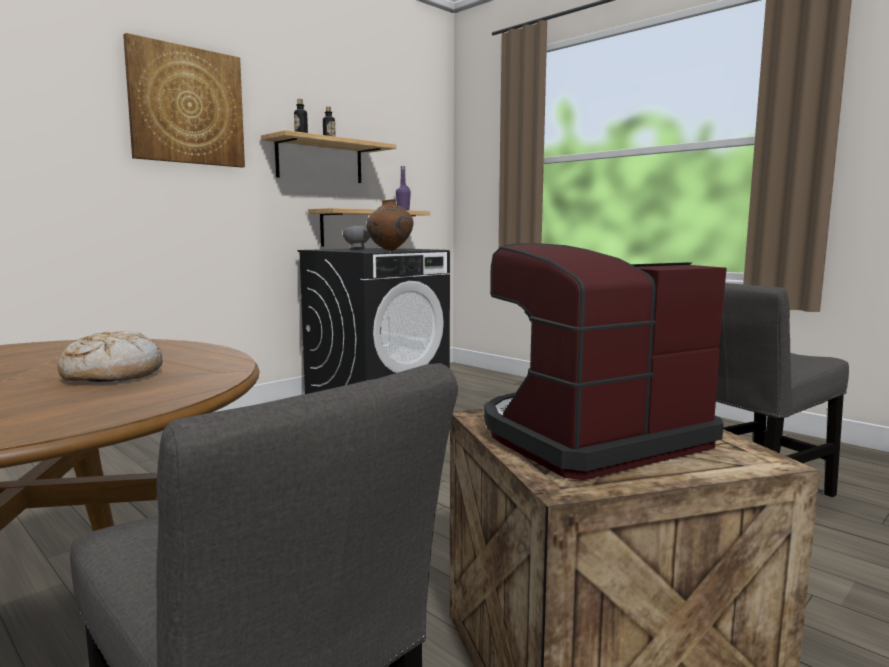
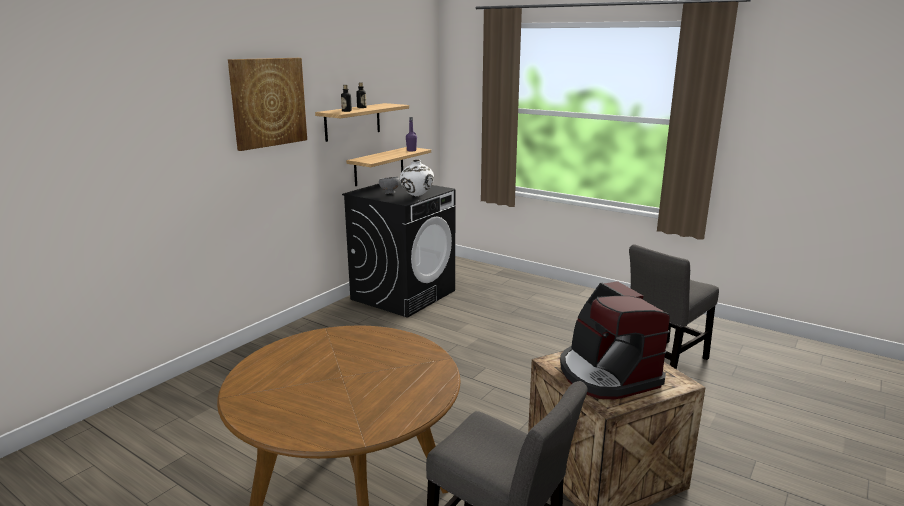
camera: 10 degrees left, 10 degrees up
(112, 375) = (388, 368): bread -> none
(390, 250) = (417, 196): brown vase -> white vase
(590, 438) = (607, 374): coffee machine -> coffee machine turned 75 degrees counterclockwise

